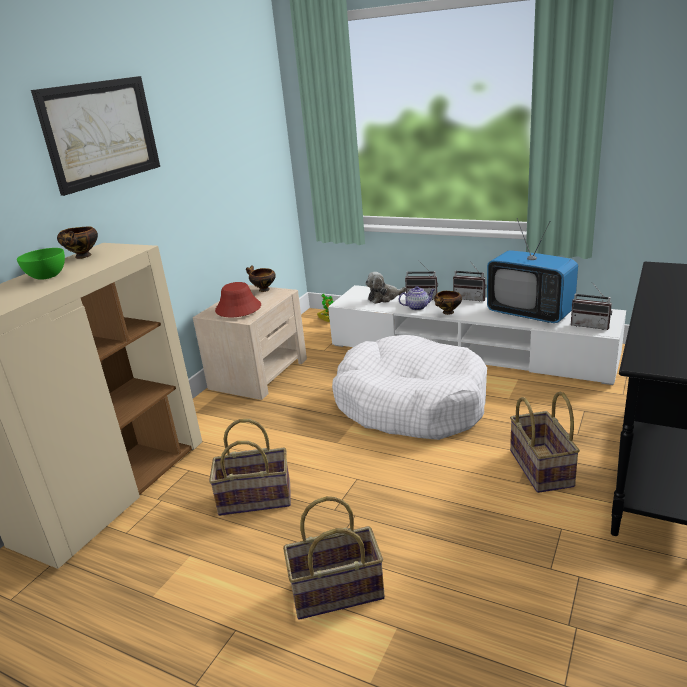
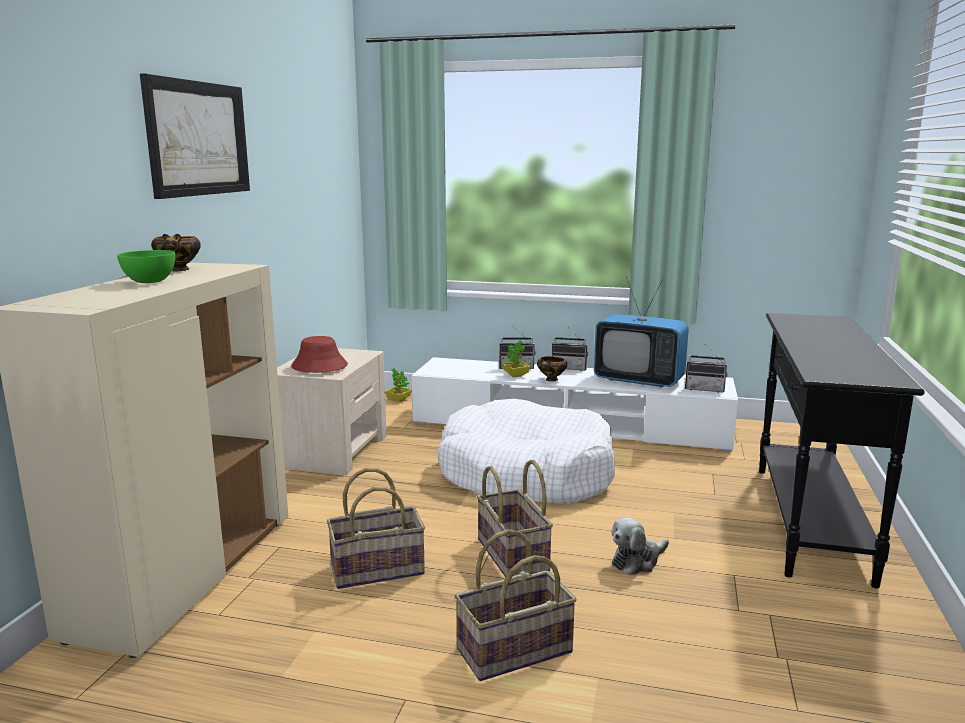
camera: 15 degrees left, 10 degrees down
(263, 290) = (340, 351): bowl -> none
(384, 298) = (474, 368): plush toy -> plush toy (637, 561)
(417, 307) = (515, 375): teapot -> potted plant
(542, 468) = (692, 524): basket -> basket (514, 555)

